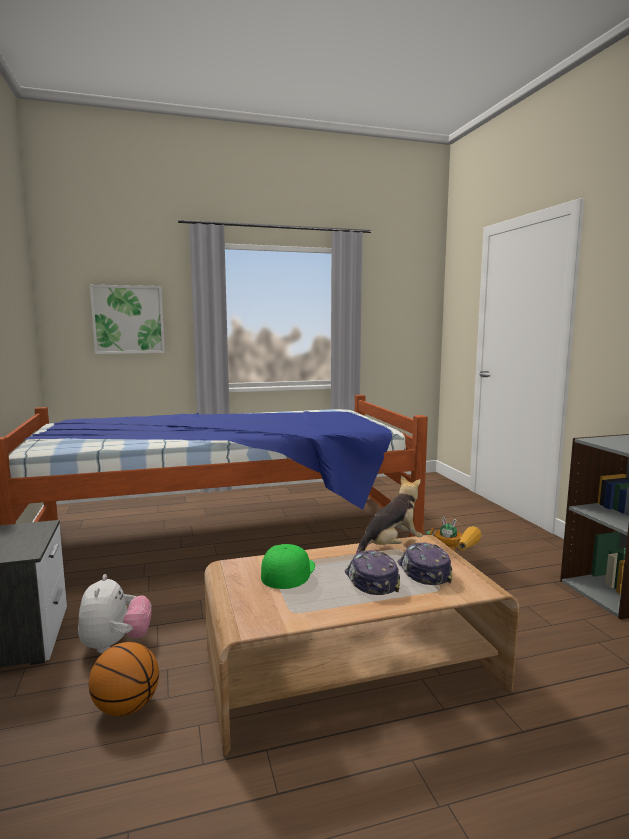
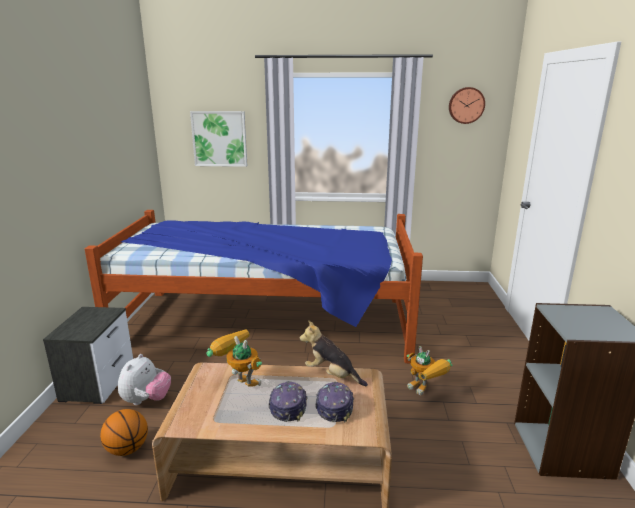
camera: 20 degrees right, 10 degrees up
(287, 571) = (238, 383): green cap -> toy robot
(390, 546) = (332, 375): plush toy -> plush toy turned 135 degrees counterclockwise
(402, 284) = (466, 105): none -> wall clock

